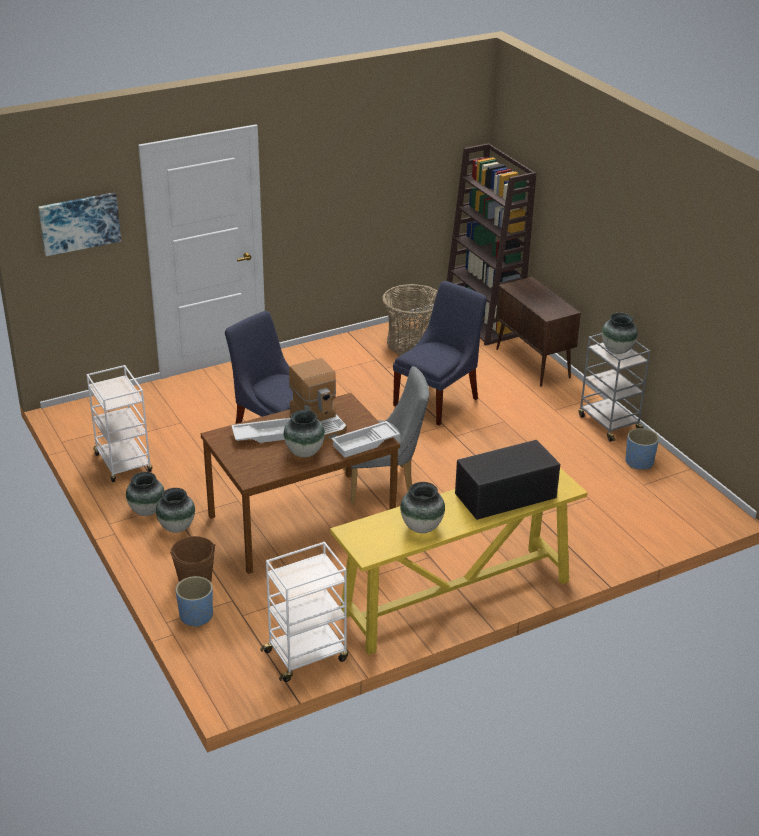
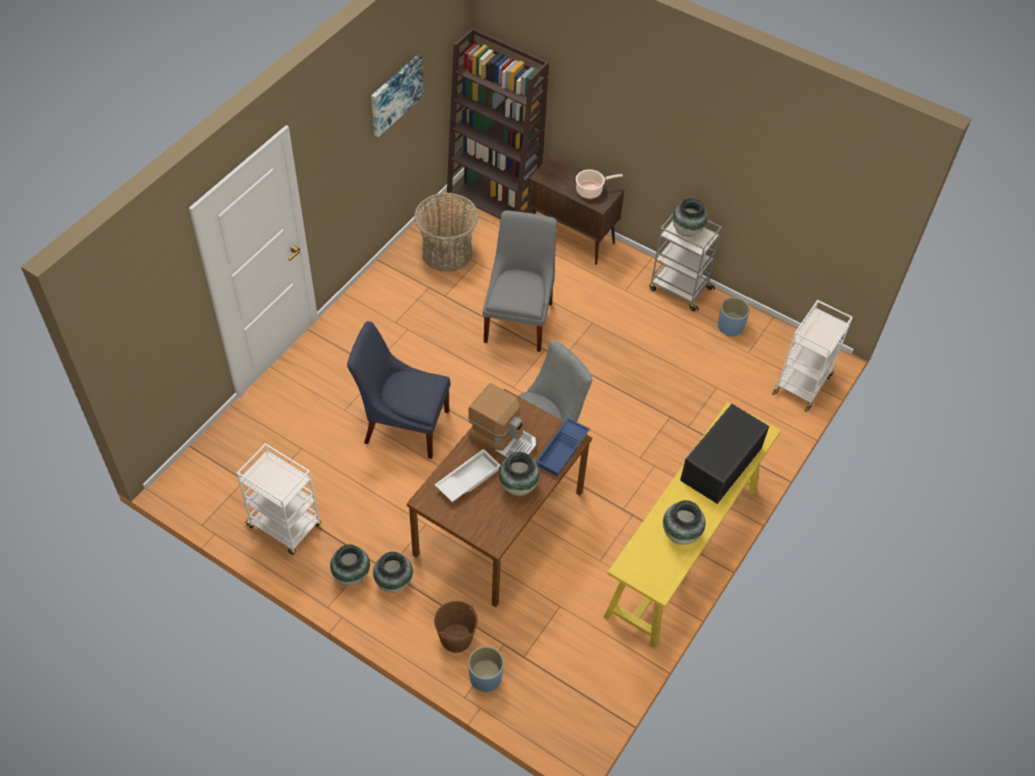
camera: 30 degrees left, 20 degrees up
(79, 223) = (150, 312): picture -> picture (395, 94)
(306, 655) = (606, 673): white cart -> white cart (802, 384)
(365, 443) = (563, 450): white tray -> blue tray
(438, 400) = (519, 319): blue chair -> grey chair
(548, 305) = (591, 190): none -> cooking pot

